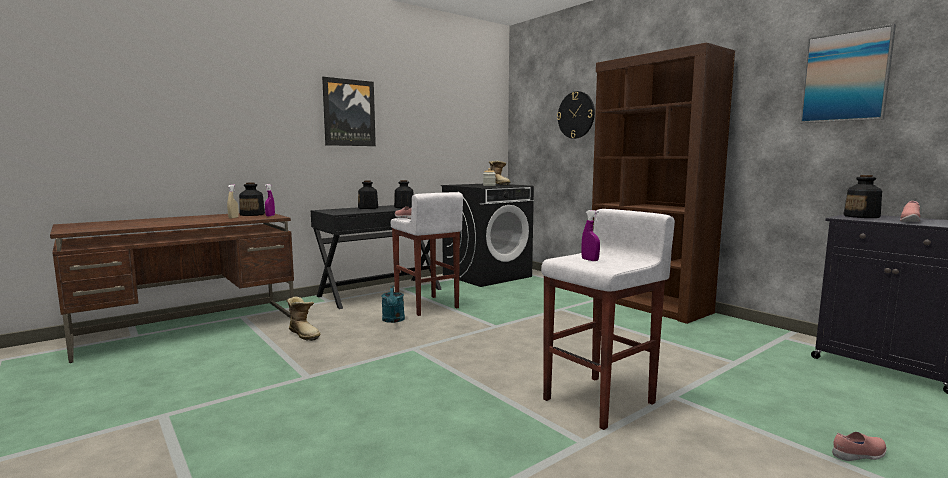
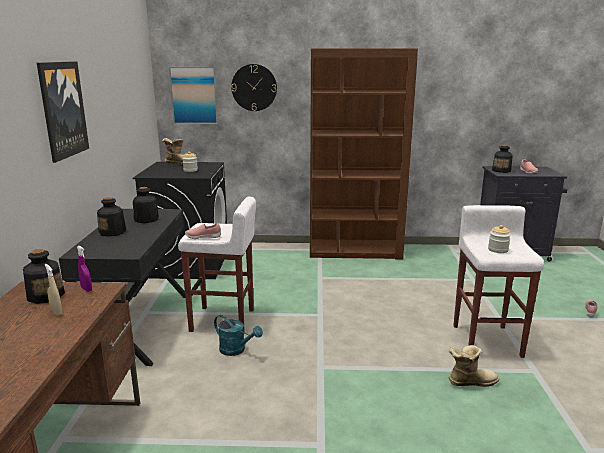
camera: 50 degrees left, 10 degrees up
(304, 334) = (199, 411): boot -> boot (470, 381)
(590, 260) = (498, 250): purple spray bottle -> jar
(845, 77) = (480, 78): picture -> picture (194, 95)

